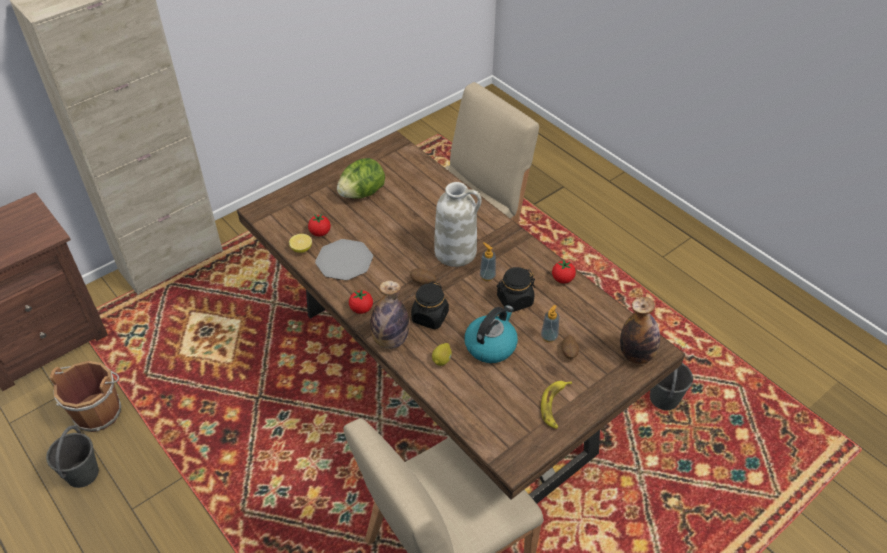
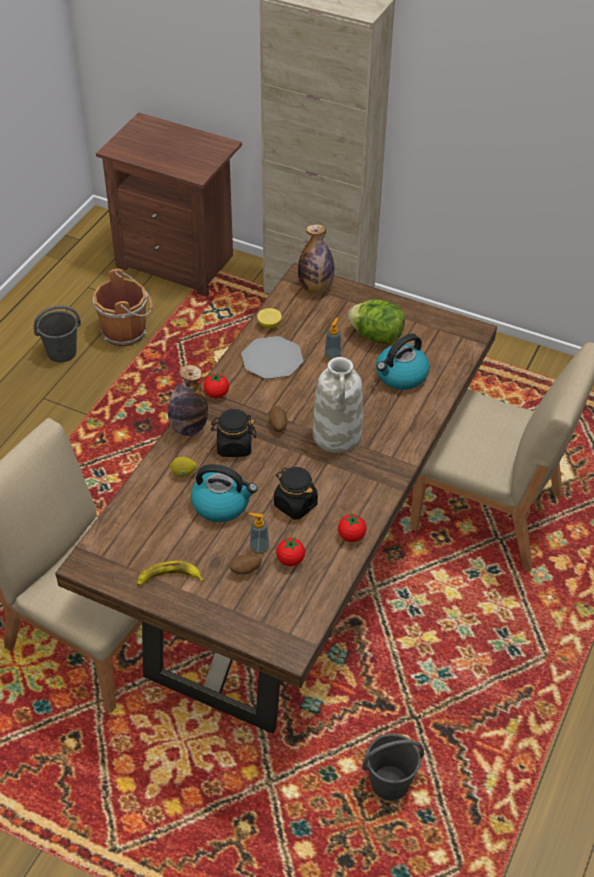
camera: 65 degrees right, 0 degrees up
(320, 233) = (299, 328): tomato -> tomato (290, 560)
(414, 195) = (401, 376): none -> kettle
(487, 276) = (317, 472): soap dispenser -> soap dispenser (332, 356)
(636, 355) = (274, 630): bottle -> bottle (315, 288)

